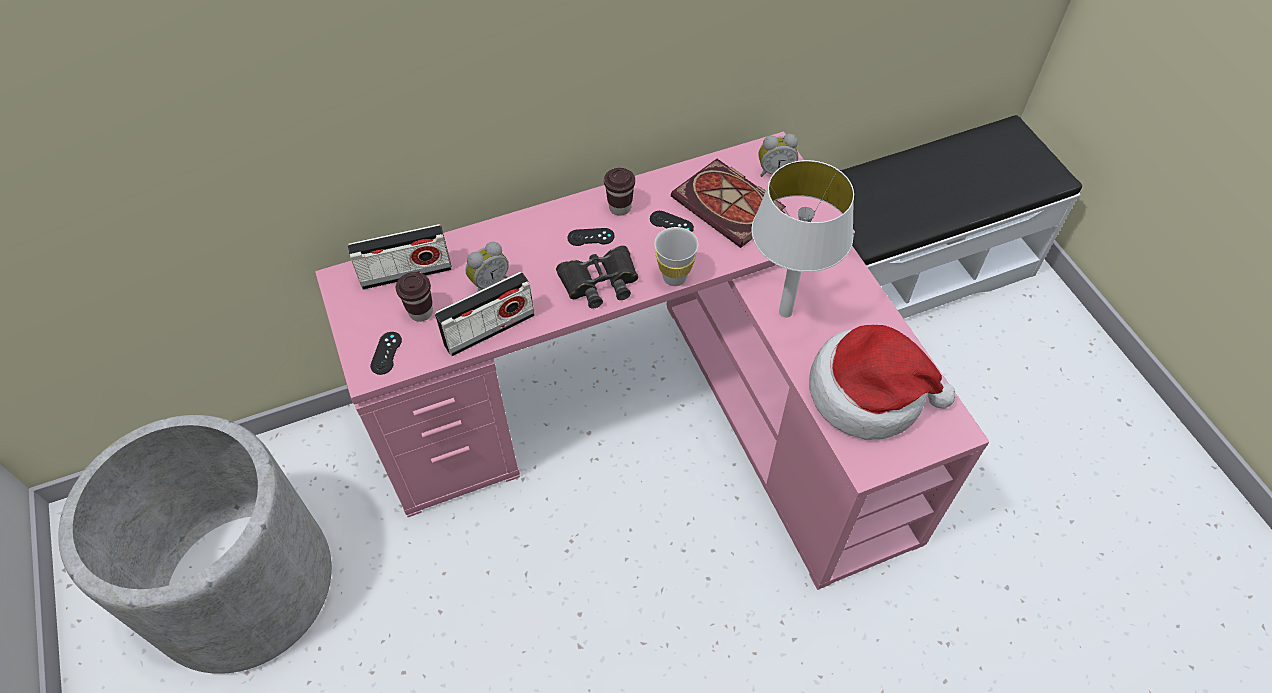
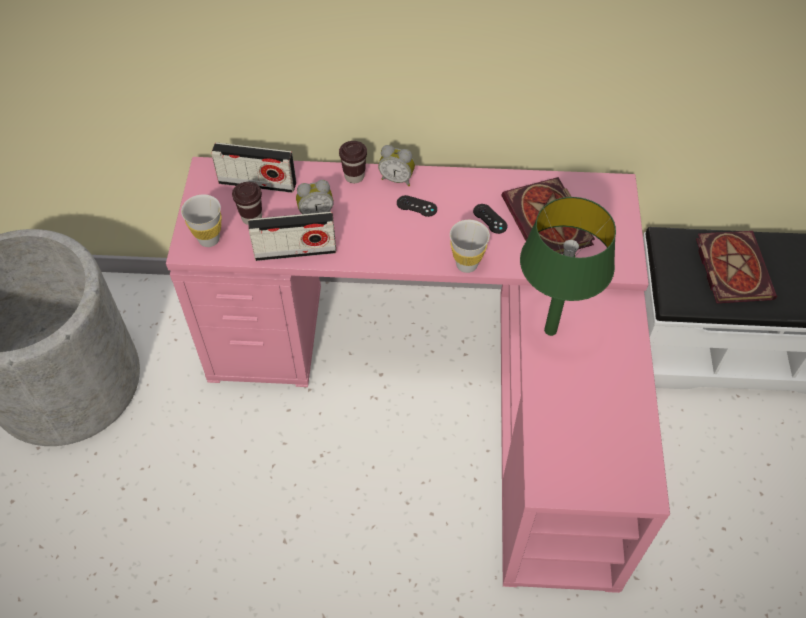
camera: 25 degrees right, 0 degrees up
(386, 353) = (209, 239): black game controller -> white cup
(599, 282) = (403, 245): black binoculars -> none
(620, 208) = (454, 190): brown cup -> brown cup (354, 176)
(775, 170) = (606, 205): alarm clock -> alarm clock (397, 179)
(786, 312) = (550, 331): white table lamp -> green table lamp
(869, 393) = (584, 428): hat -> none
(896, 193) = (731, 267): none -> book

